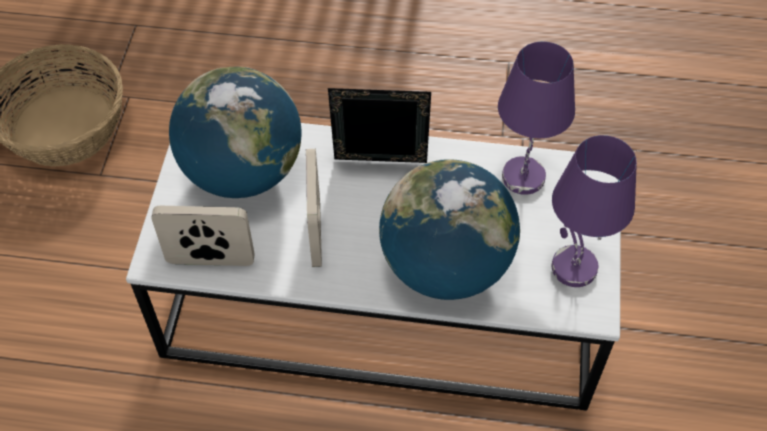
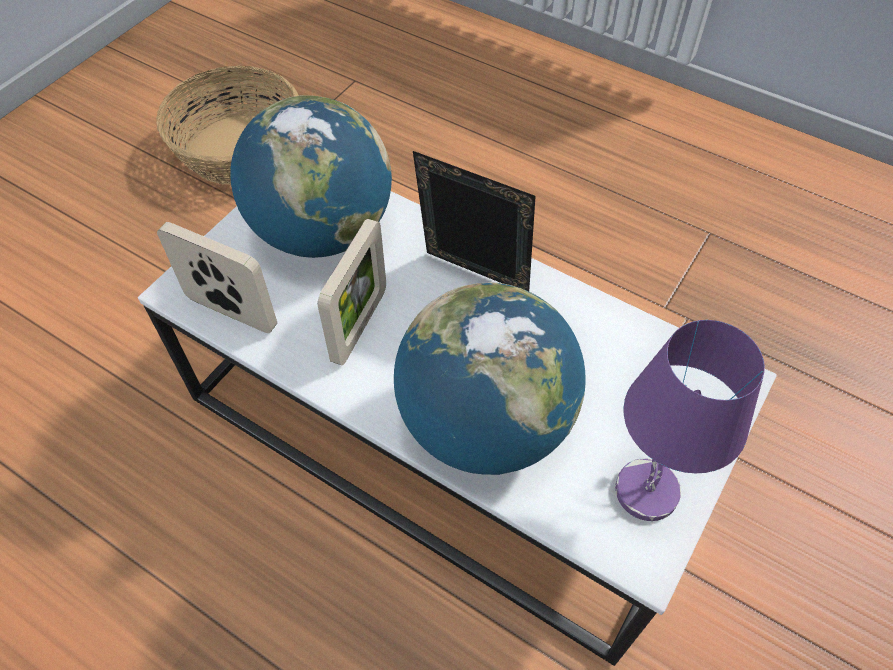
camera: 25 degrees right, 0 degrees up
(524, 178) = (637, 354): purple table lamp -> none

